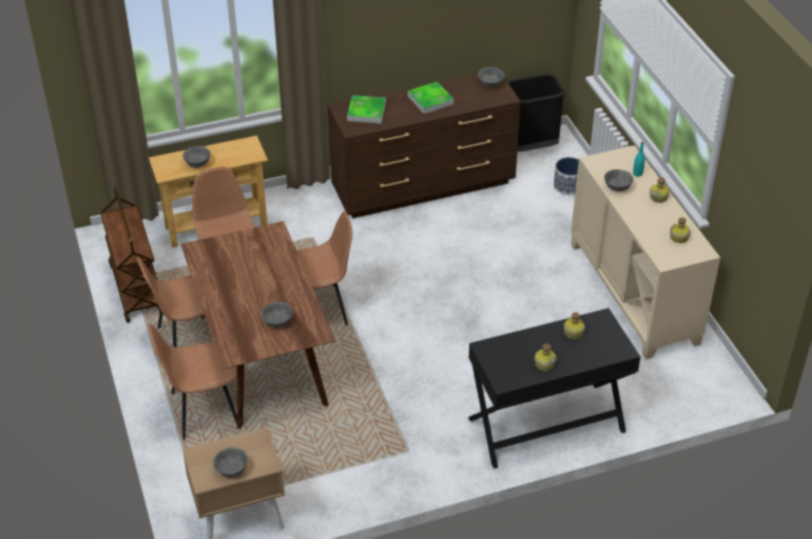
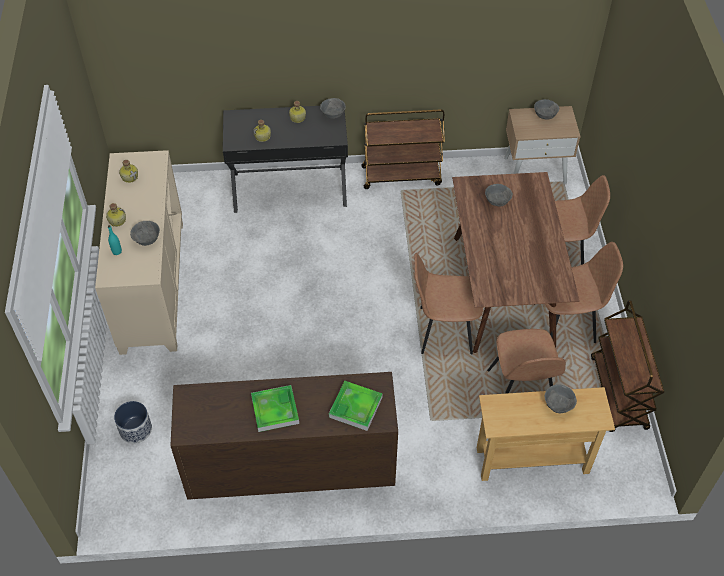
camera: 165 degrees left, 10 degrees up
(414, 472) = (402, 175): none -> brown cart
(490, 84) = (193, 421): grey bowl -> grey bowl (333, 114)
(530, 147) = (142, 503): black trash can -> none

